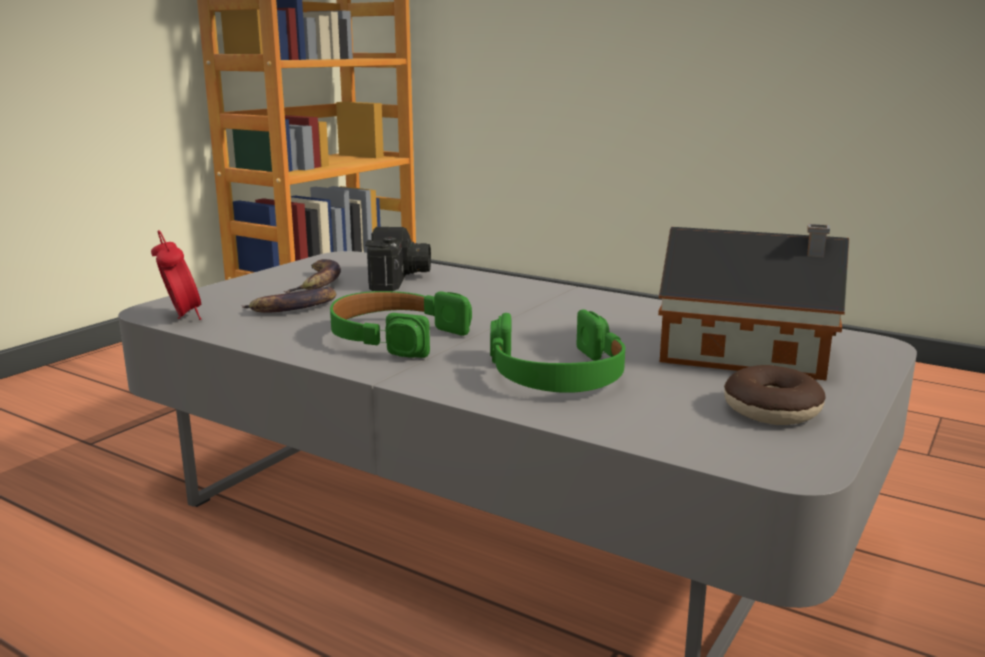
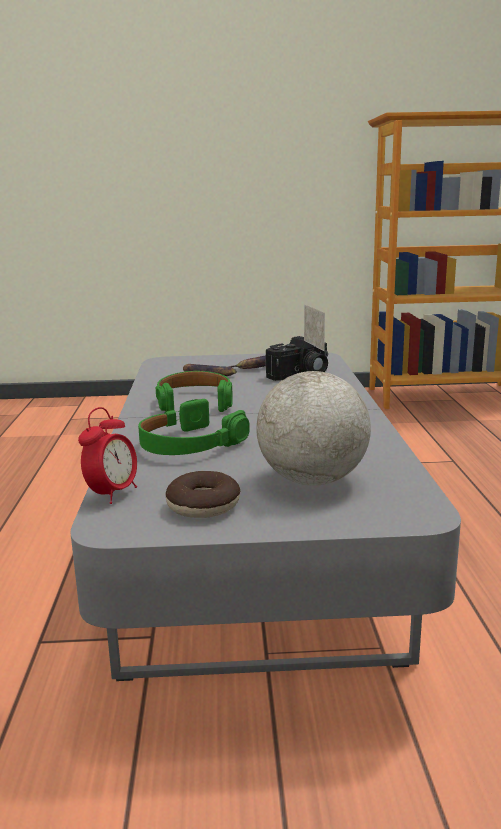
camera: 55 degrees right, 0 degrees up
(181, 317) = (159, 366): alarm clock -> alarm clock (112, 494)
(751, 355) = (312, 481): toy house -> globe

